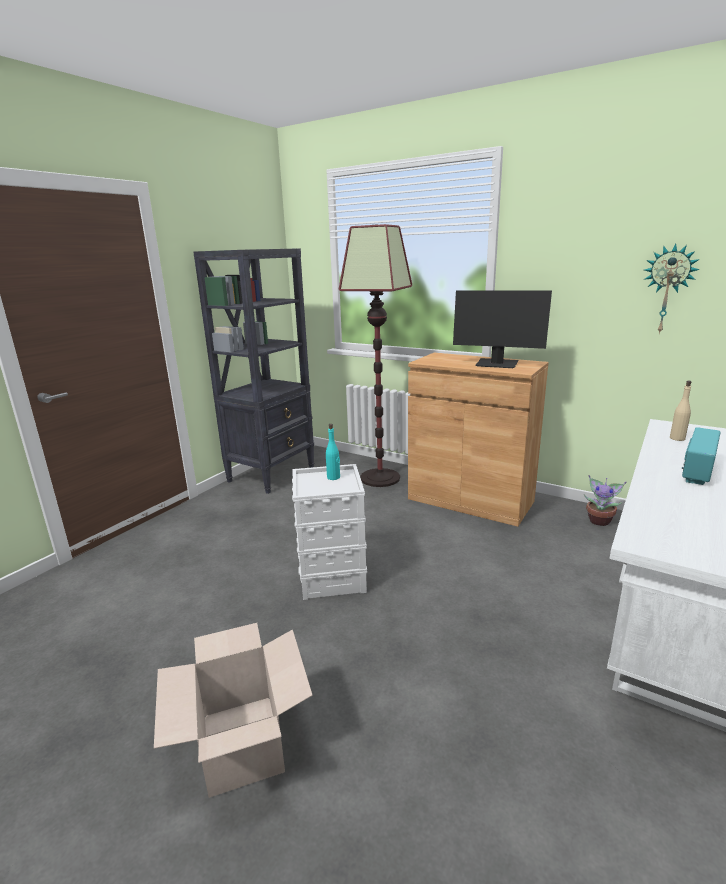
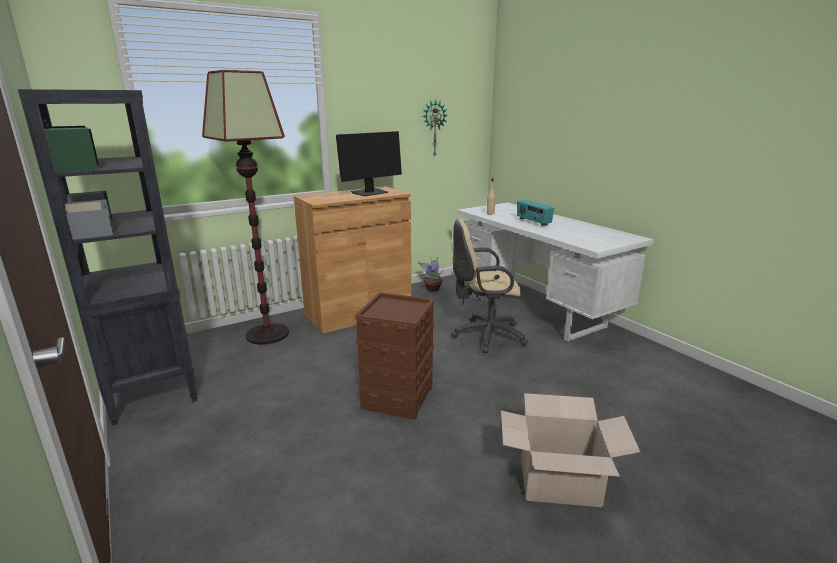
camera: 65 degrees left, 0 degrees up
(333, 477) = (388, 306): turquoise bottle -> none
(333, 576) = (397, 397): white storage box -> brown storage box
(524, 598) = (485, 336): none -> beige office chair

